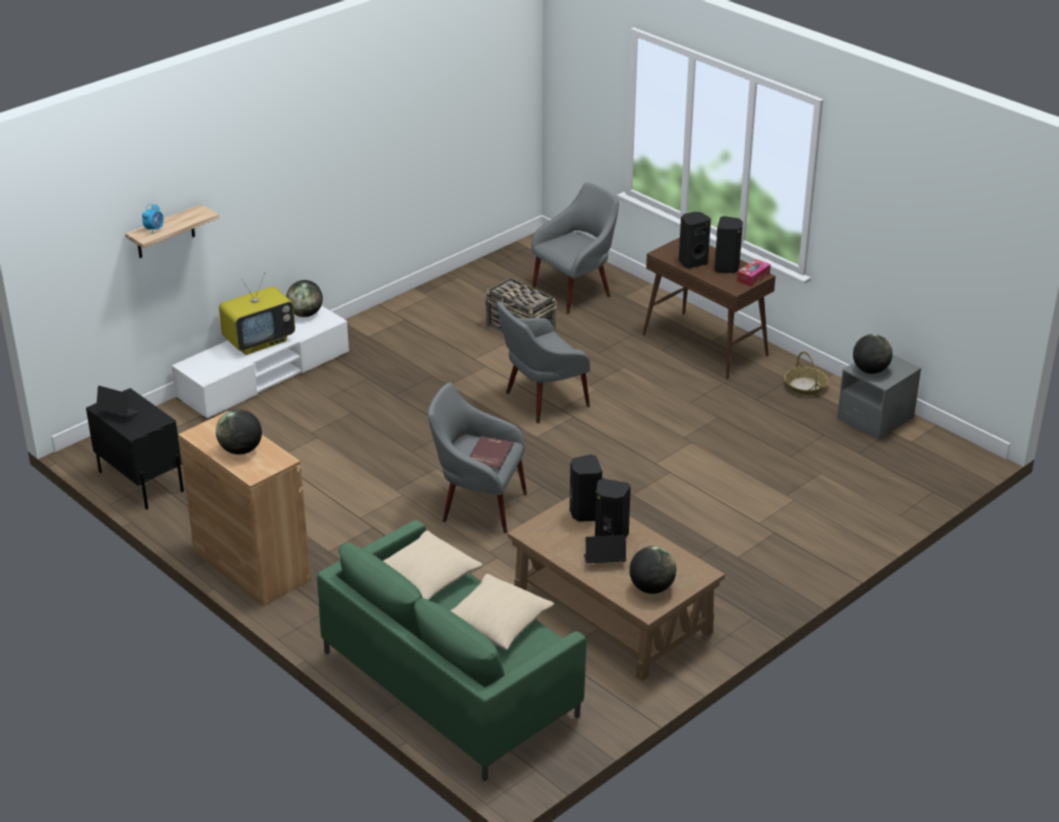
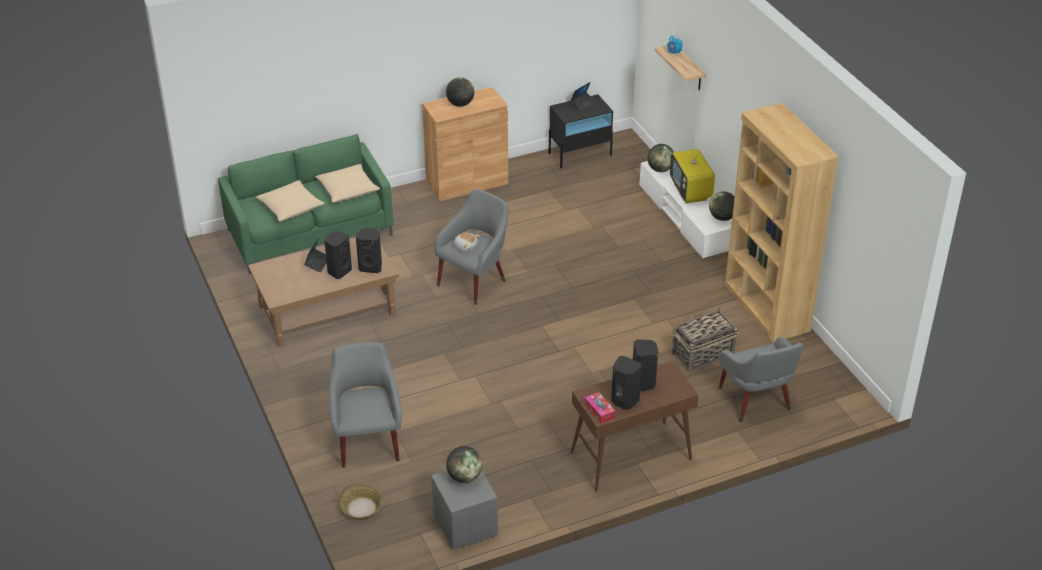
camera: 110 degrees right, 5 degrees up
(419, 304) = (766, 308): none -> brown bookcase
(488, 455) = (466, 246): red book -> plush toy
(541, 401) = (589, 340): grey armchair -> grey armchair (368, 441)
(652, 588) = (278, 275): globe -> globe (660, 169)
(805, 386) = (536, 498): basket -> basket (361, 508)

